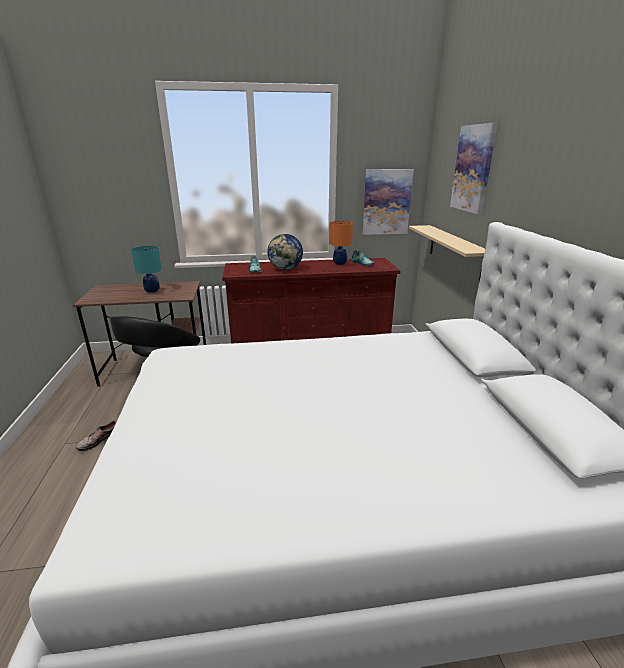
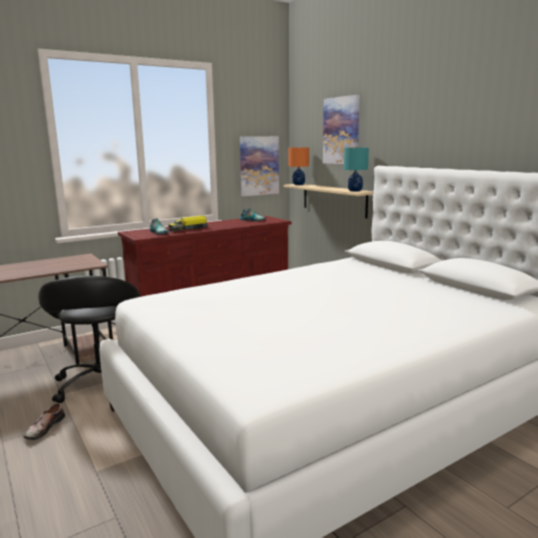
camera: 25 degrees left, 10 degrees down
(151, 291) = (48, 265): turquoise table lamp -> turquoise table lamp (354, 191)
(286, 269) = (189, 229): globe -> toy truck
(339, 263) = (232, 222): orange table lamp -> orange table lamp (298, 184)

